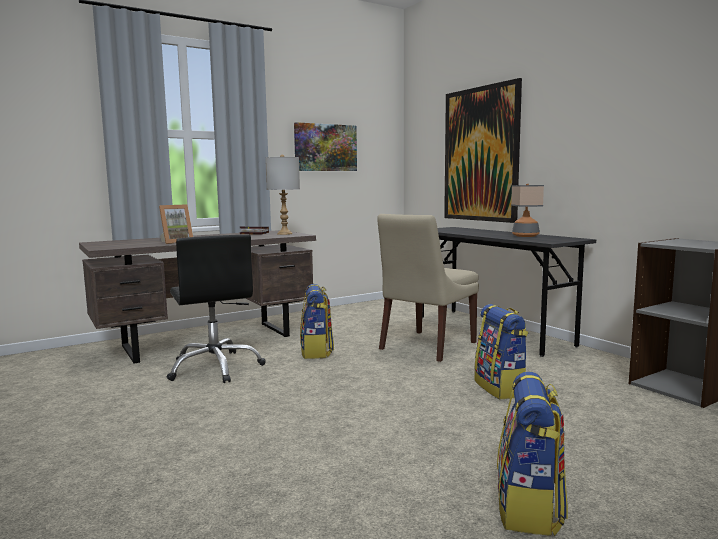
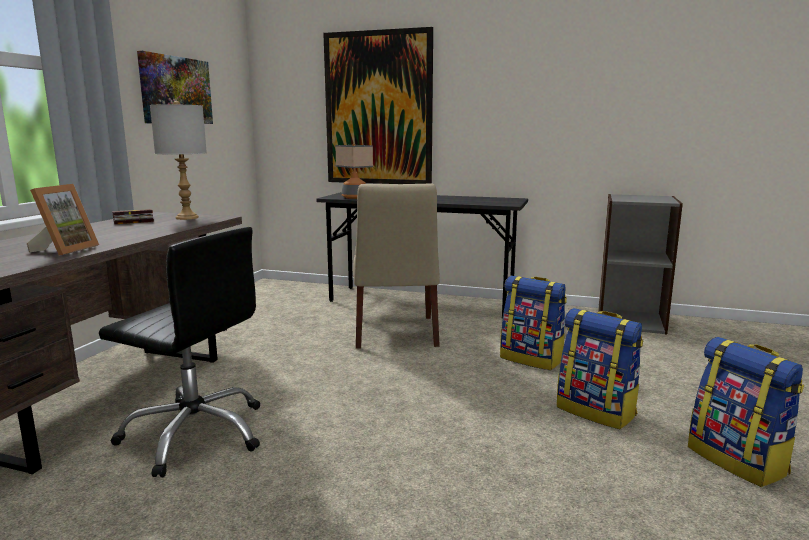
camera: 40 degrees left, 5 degrees up
(316, 352) = (292, 371): backpack -> backpack (596, 411)
(525, 236) = (460, 199): table lamp -> table lamp (354, 197)

